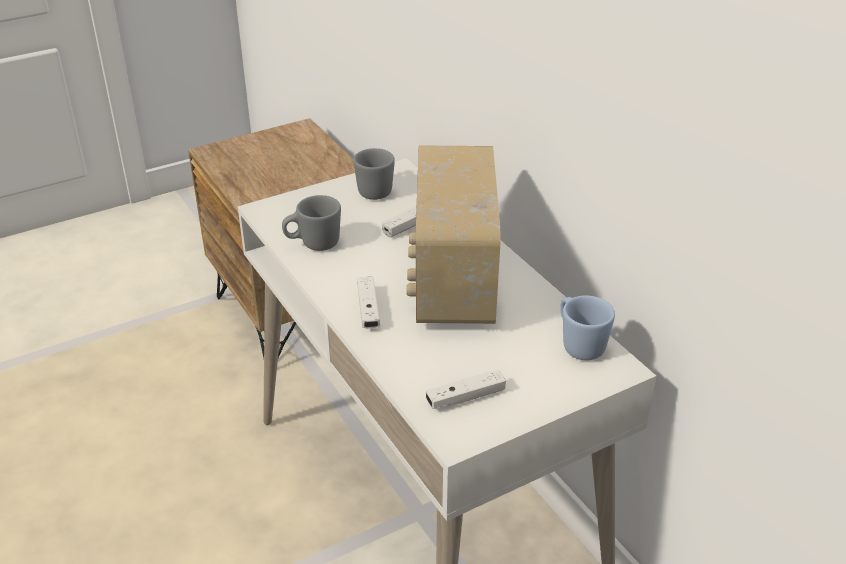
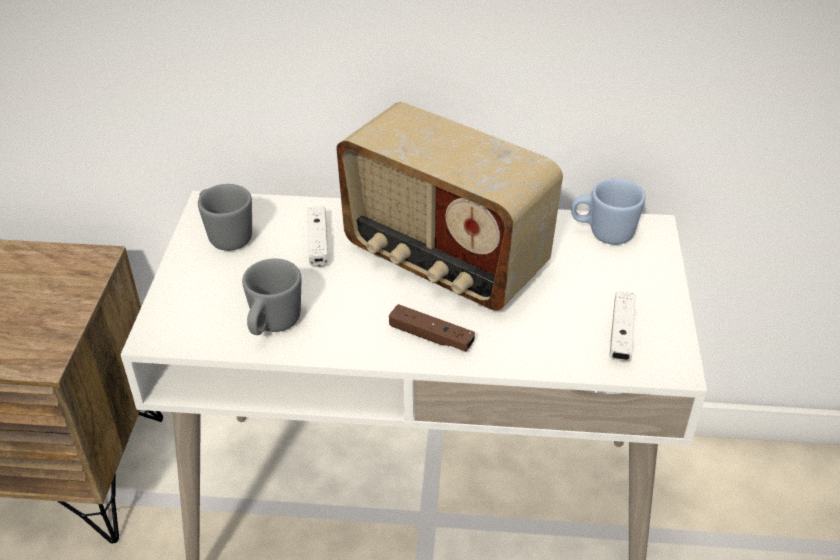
camera: 55 degrees left, 5 degrees up
(368, 309) = (431, 336): white game controller -> brown game controller

